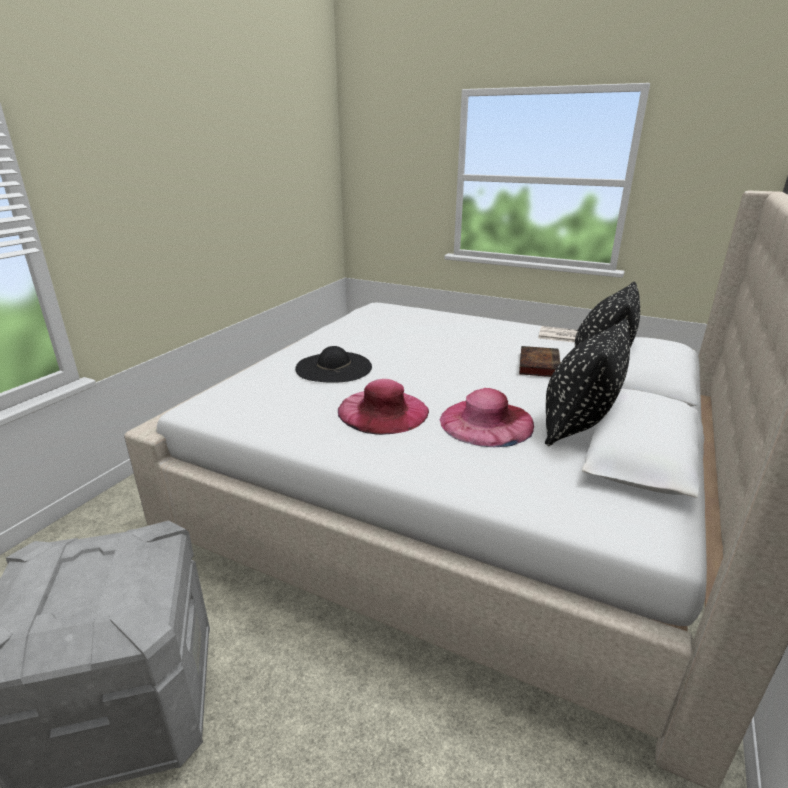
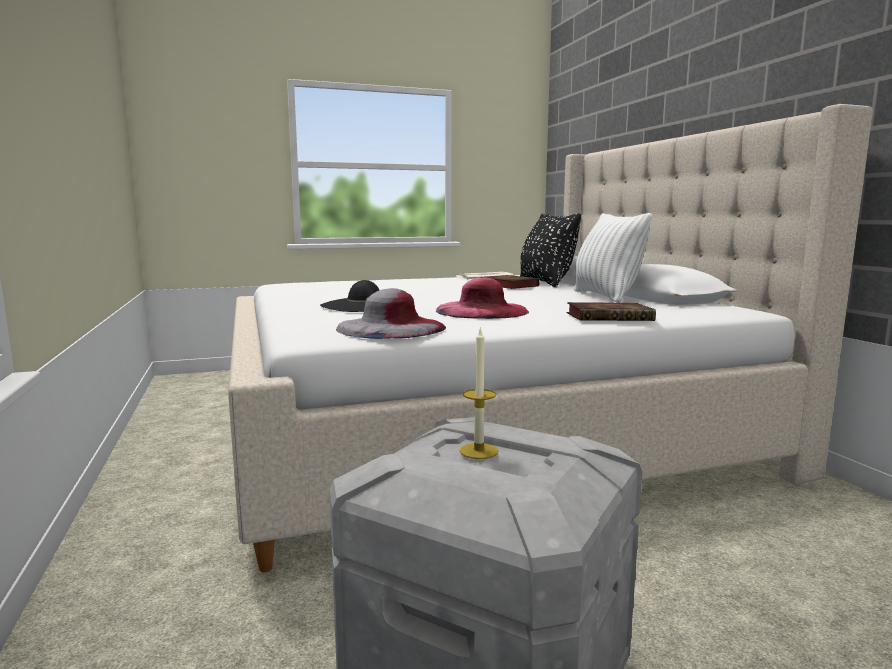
camera: 45 degrees left, 15 degrees down
(83, 572) = (478, 451): none -> candle
(262, 413) = (391, 327): none -> grey hat
(451, 473) = (611, 317): none -> book
(486, 422) = (559, 303): pink hat -> none
(577, 425) = (606, 296): black pillow -> white pillow

